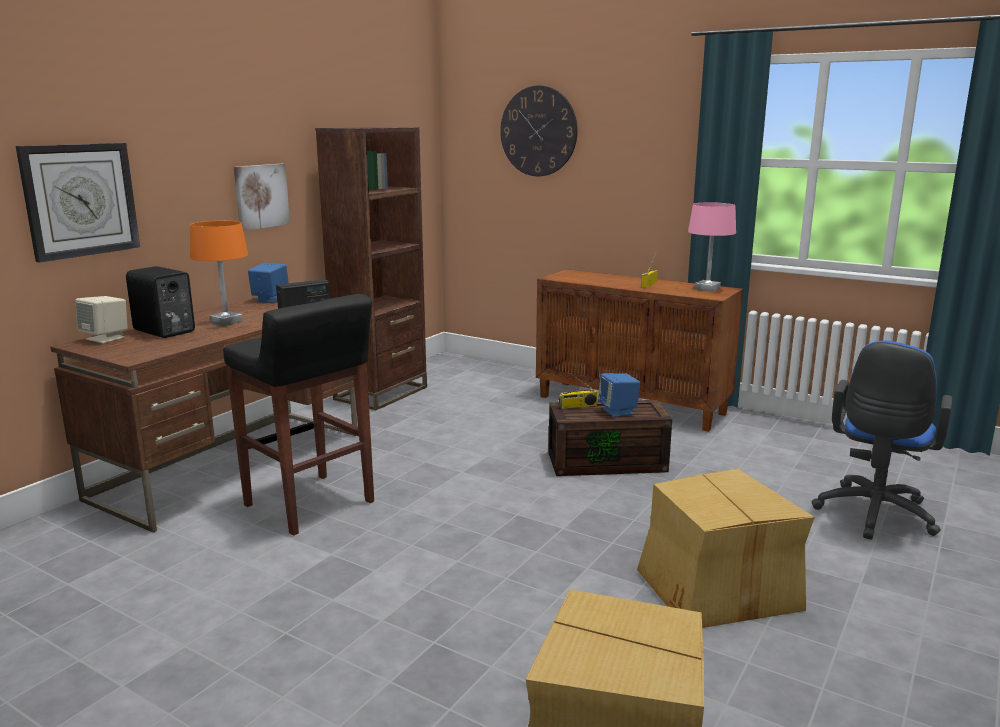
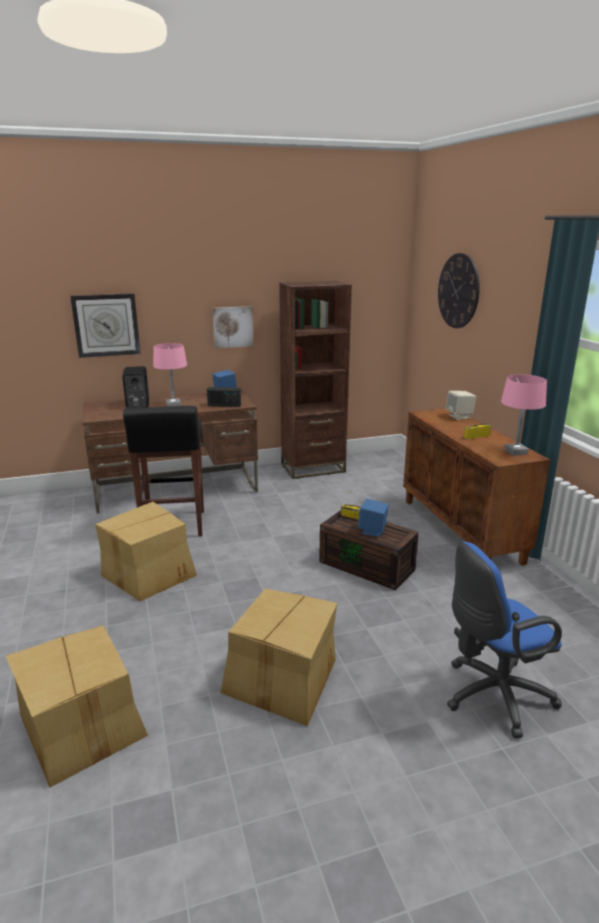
camera: 40 degrees right, 5 degrees up
(105, 338) = (109, 403): beige speaker -> beige speaker (459, 416)
(226, 322) = (173, 405): orange table lamp -> pink table lamp
(379, 564) = (149, 573): none -> cardboard box

